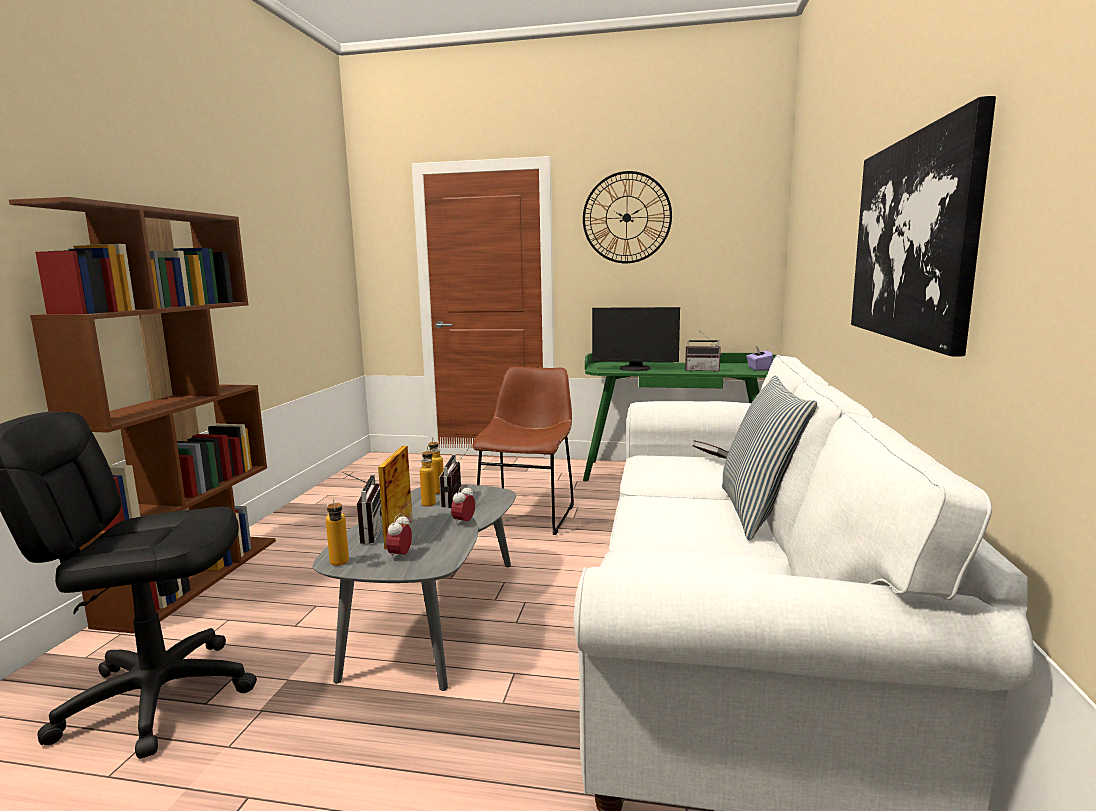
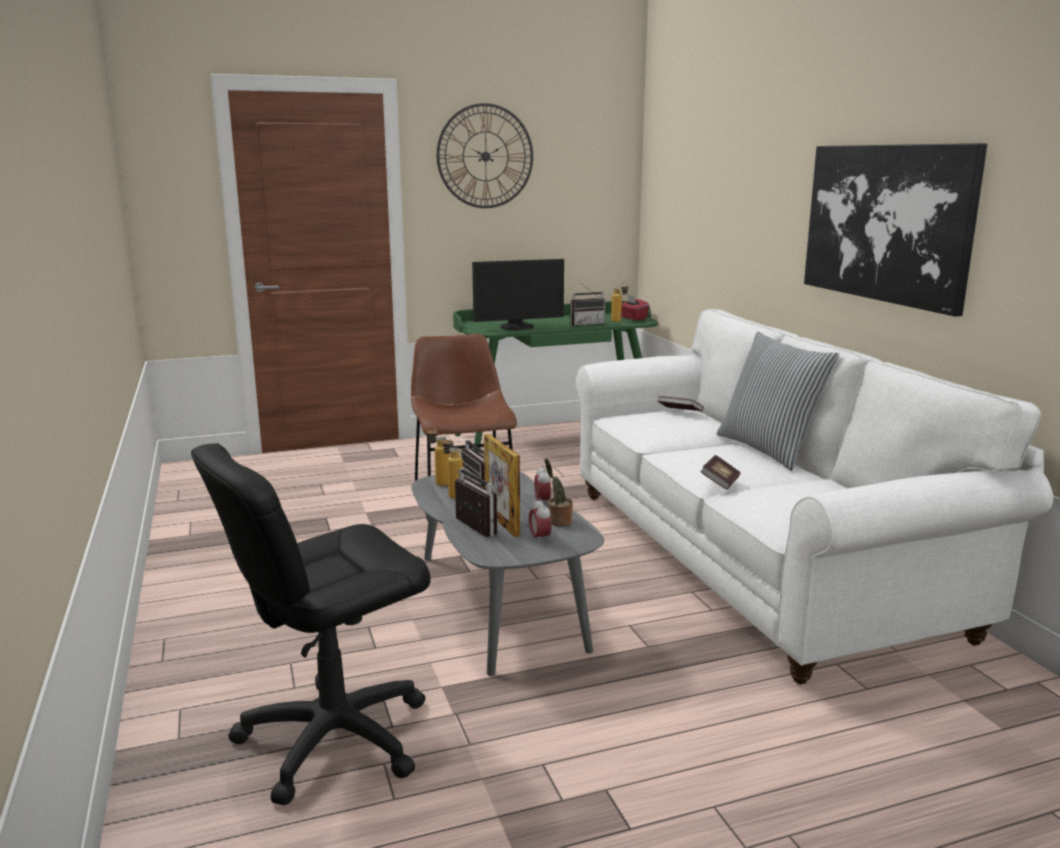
camera: 30 degrees left, 5 degrees up
(194, 578) = (172, 640): brown bookcase -> none
(340, 565) = (501, 557): bottle -> bottle (619, 321)
(444, 543) = (558, 521): none -> potted plant
(638, 537) = (720, 482): none -> book
(758, 369) = (632, 318): purple tissue box -> red tissue box

